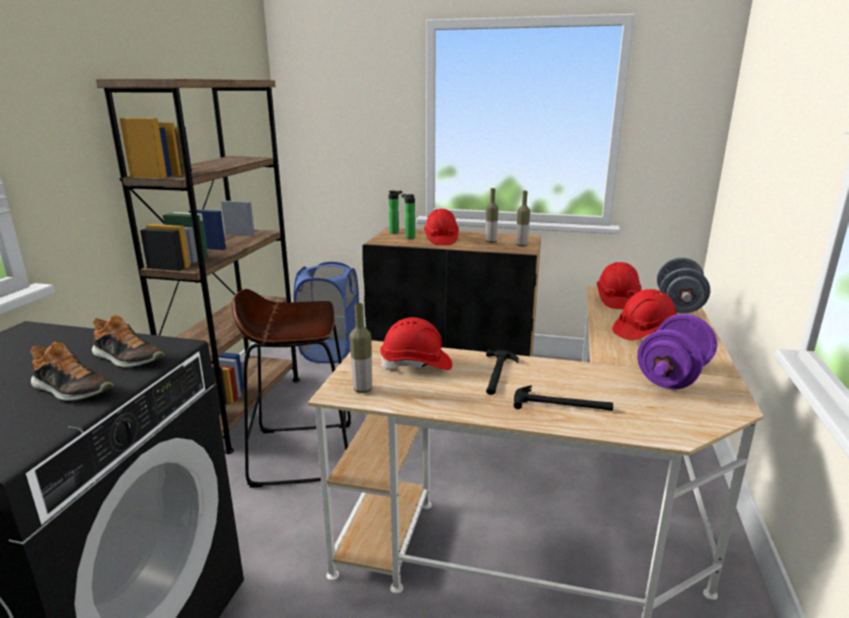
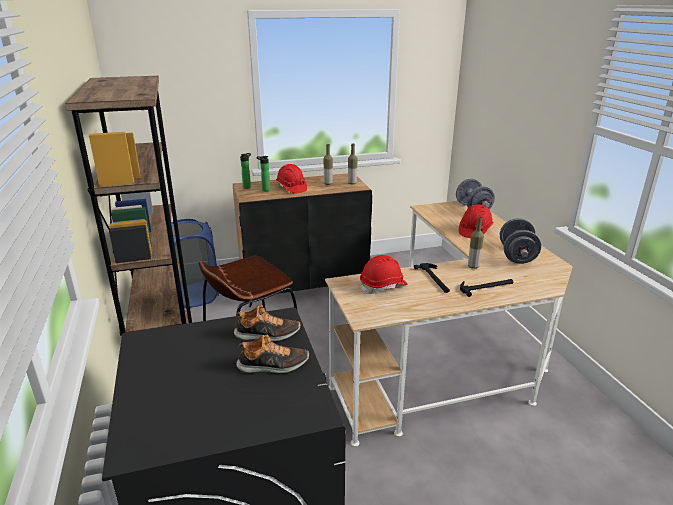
camera: 30 degrees left, 5 degrees up
(362, 389) = (374, 311): bottle -> bottle (473, 266)
(617, 300) = (438, 212): red hard hat -> none
(672, 377) = (517, 256): purple dumbbell -> grey dumbbell

